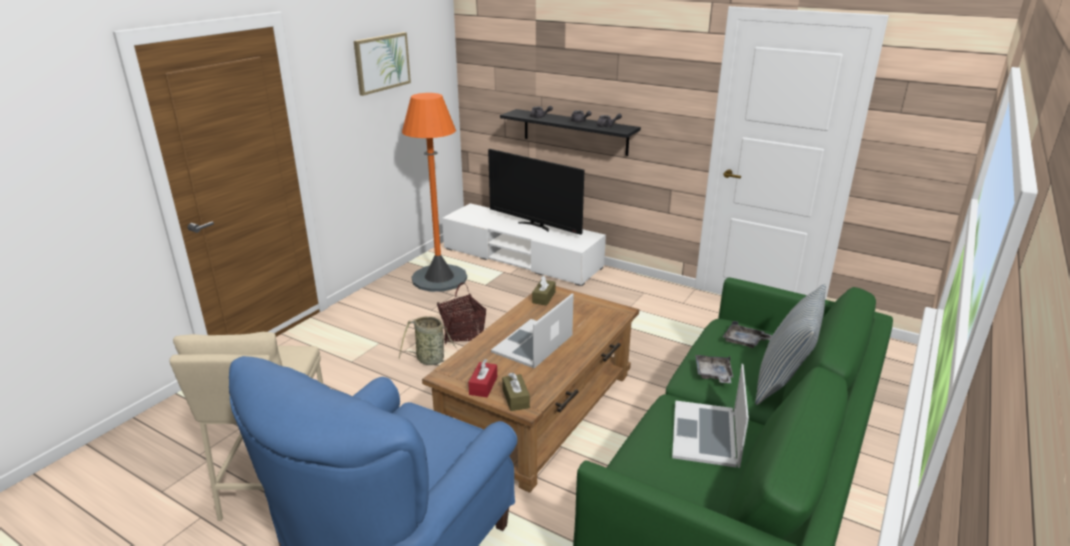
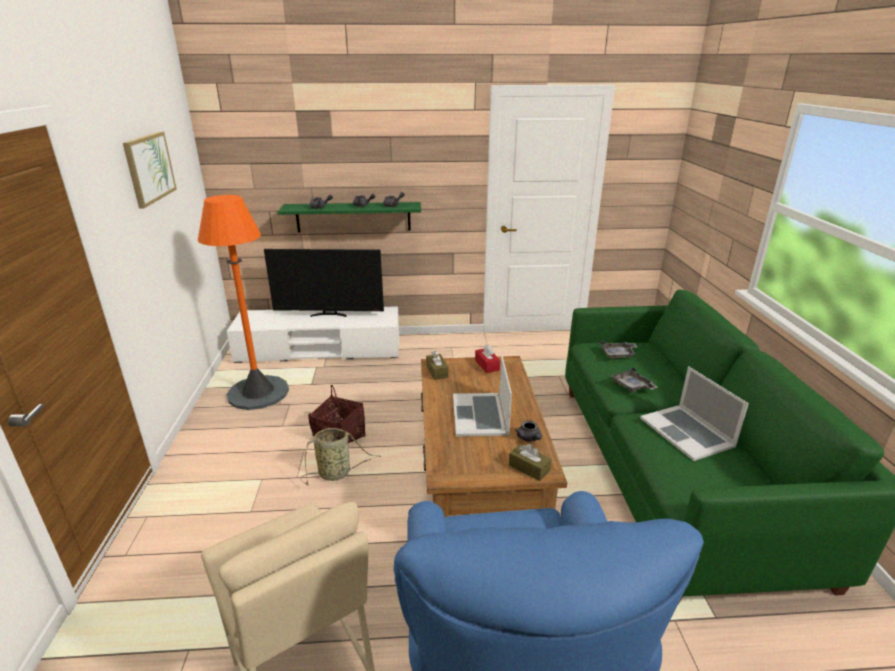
camera: 35 degrees left, 0 degrees up
(483, 385) = (488, 469): red tissue box -> red tissue box (487, 365)
(548, 378) = (529, 438): none -> grey teapot
(575, 132) = (353, 217): black shelf -> green shelf
(783, 382) = (675, 374): pillow -> none

